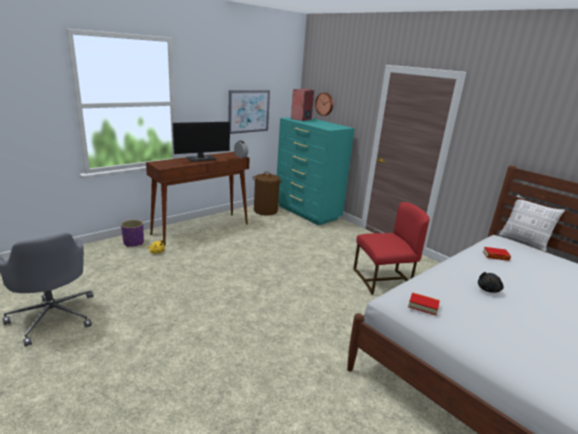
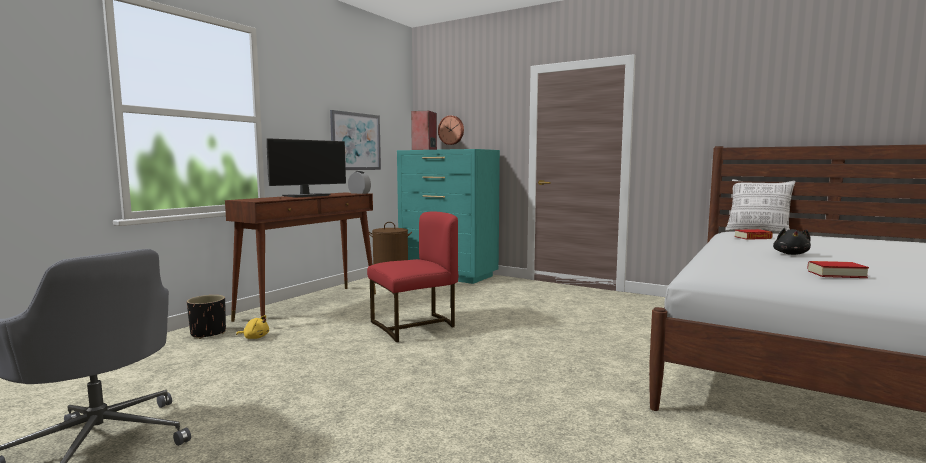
camera: 15 degrees left, 15 degrees down
(133, 243) = (208, 333): purple planter -> black planter
(383, 280) = (602, 318): red chair -> red chair (415, 326)
(423, 306) = (747, 270): book -> book (836, 274)

